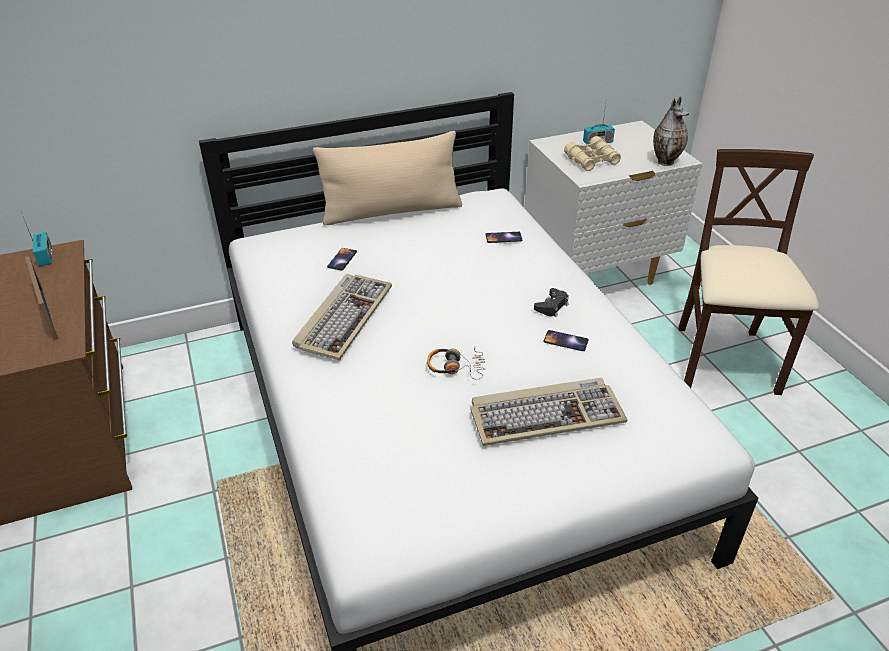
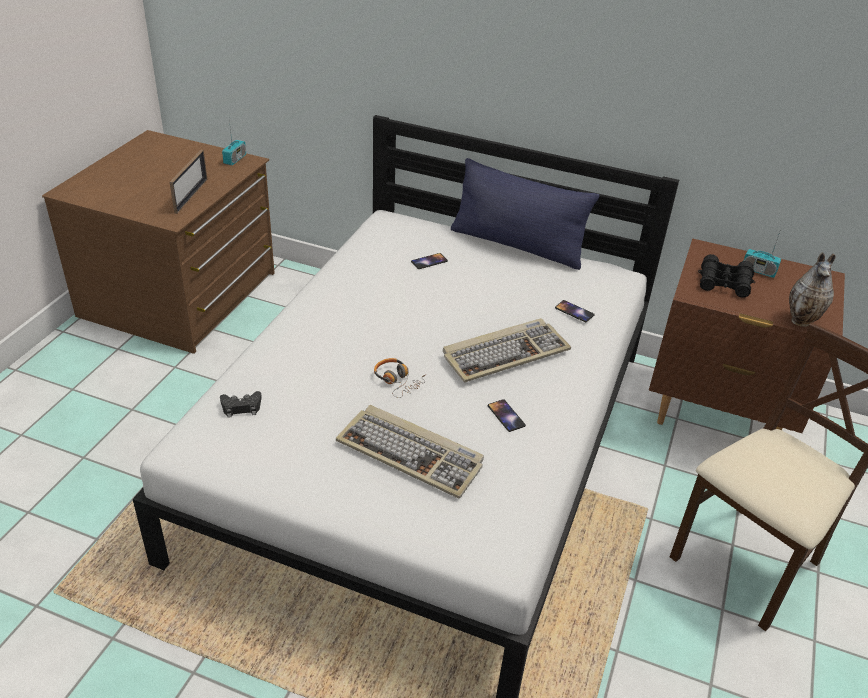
camera: 40 degrees right, 0 degrees up
(344, 318) = (372, 302): keyboard -> keyboard (505, 353)
(392, 211) = (517, 245): beige pillow -> blue pillow
(552, 306) = (535, 385): black game controller -> black game controller (241, 407)
(591, 160) = (724, 283): beige binoculars -> black binoculars
(595, 276) = (717, 415): white nightstand -> brown nightstand

